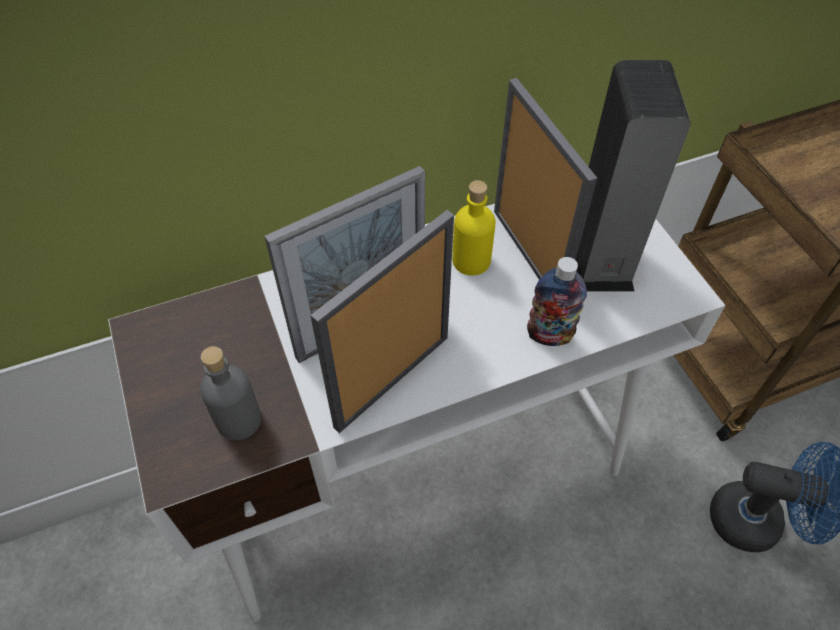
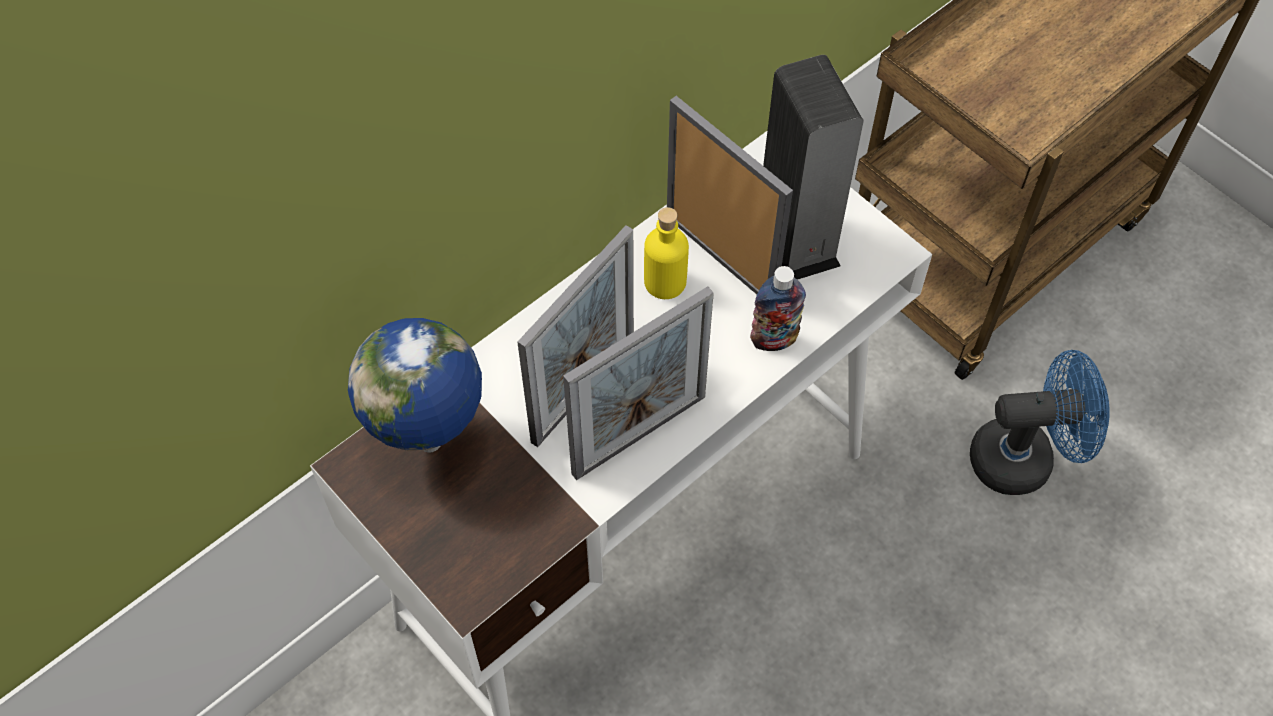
camera: 20 degrees left, 5 degrees up
(213, 333) = (433, 445): none -> globe
(239, 420) = (506, 523): grey bottle -> none
(392, 381) = (639, 435): picture frame -> picture frame turned 150 degrees counterclockwise

